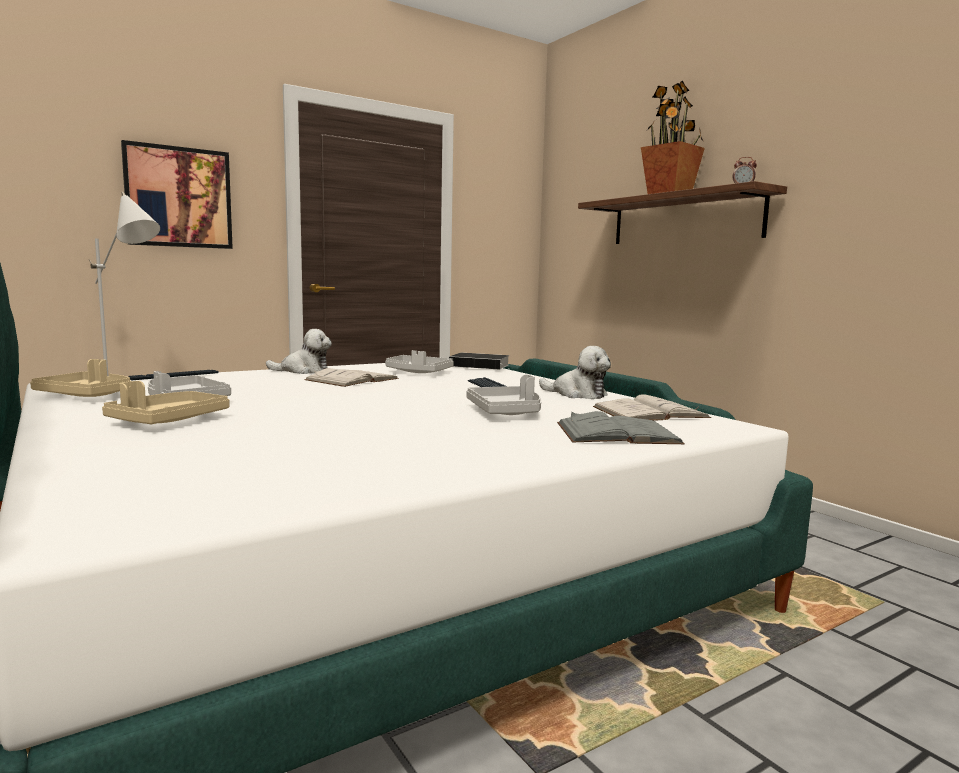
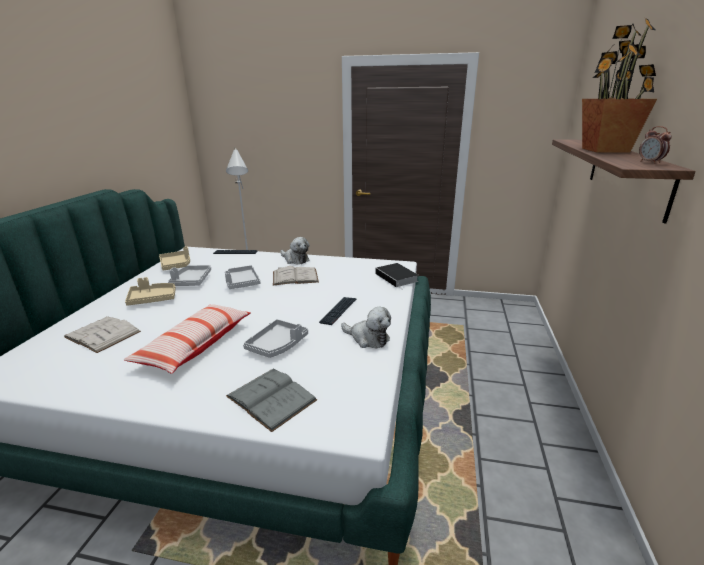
camera: 45 degrees right, 15 degrees up
(178, 197) = (282, 139): picture -> none
(404, 431) = (195, 346): none -> pillow
(418, 372) = (344, 277): grey tray -> grey tray (241, 282)
(577, 394) = (368, 338): plush toy -> plush toy turned 45 degrees counterclockwise
(650, 412) = (353, 382): white book -> white book (102, 334)

